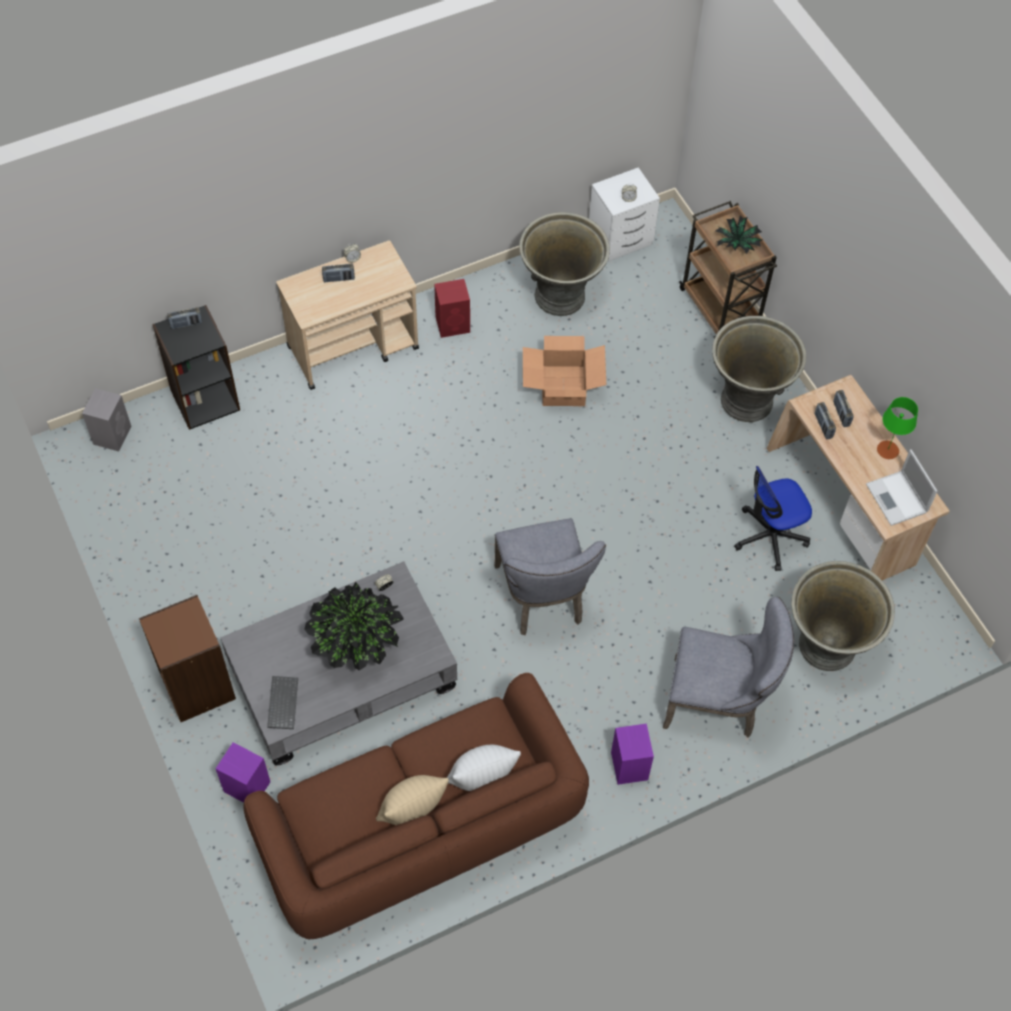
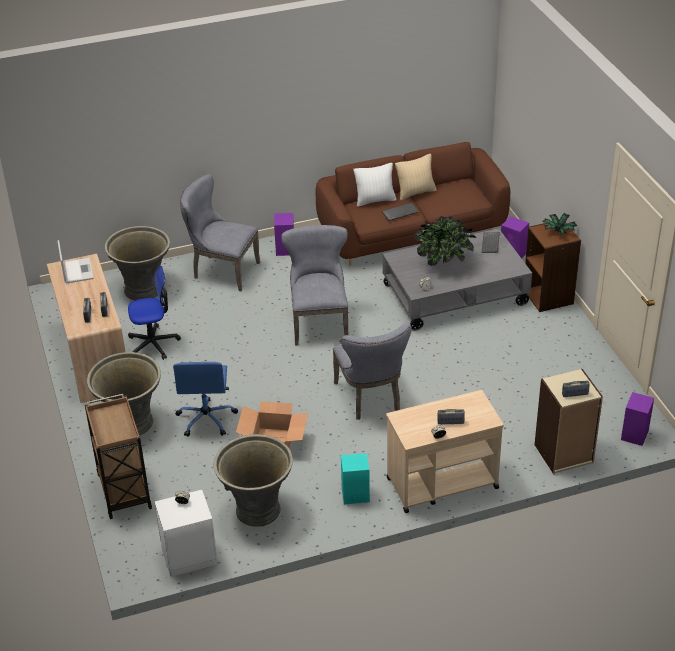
camera: 170 degrees left, 20 degrees down
(112, 434) = (634, 435): grey speaker -> purple speaker
(205, 399) = (564, 454): black bookcase -> beige bookcase
(435, 745) = (400, 212): none -> keyboard
(450, 464) = (371, 399): none -> grey chair
(453, 324) = (354, 495): red speaker -> turquoise speaker
(655, 415) = (206, 418): none -> blue office chair
(737, 244) = (110, 423): potted plant -> potted plant (558, 231)
(887, 450) = (67, 295): green table lamp -> none

